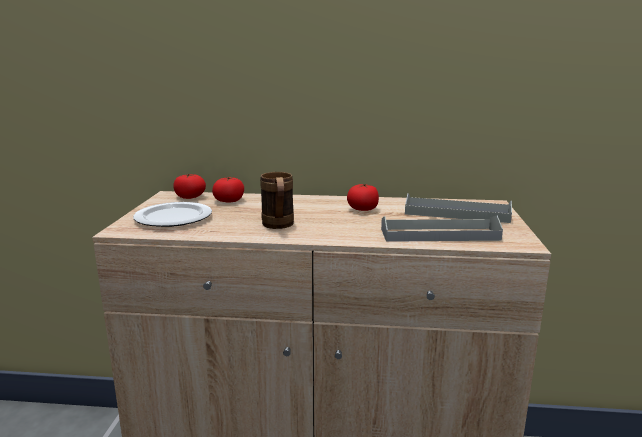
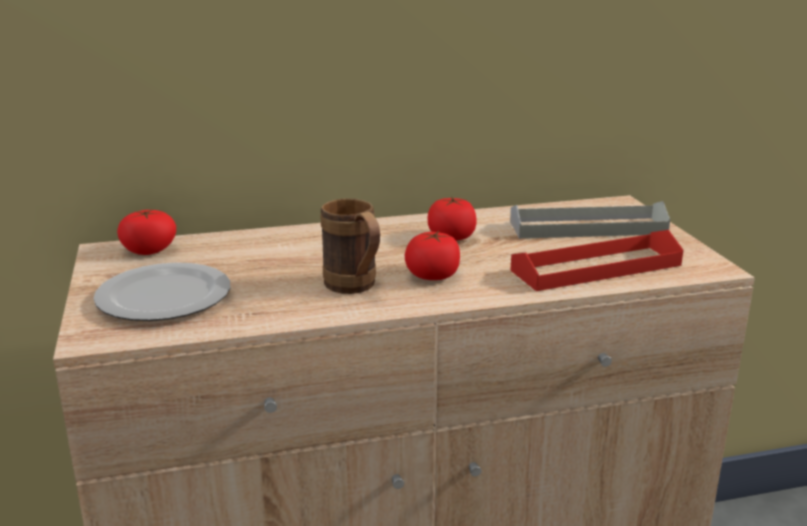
camera: 20 degrees left, 5 degrees up
(229, 200) = (226, 249): tomato -> tomato (432, 275)
(439, 234) = (596, 268): grey tray -> red tray

